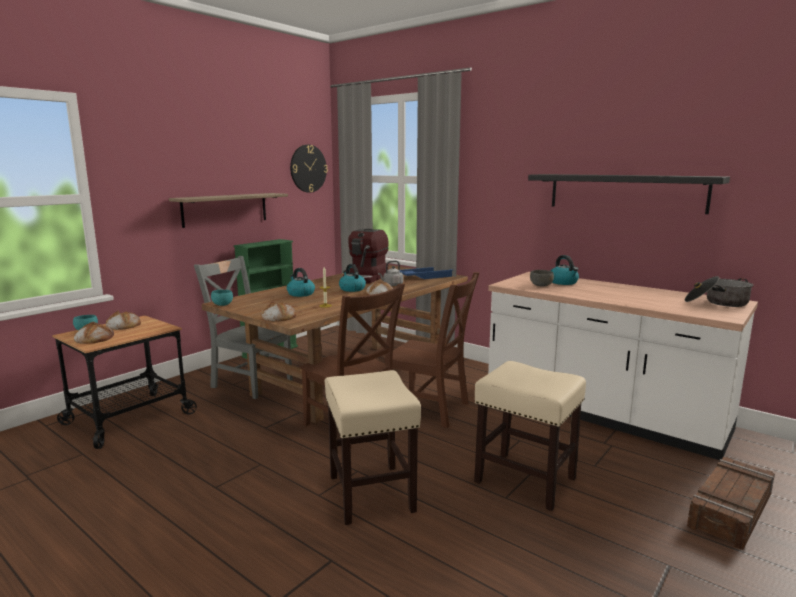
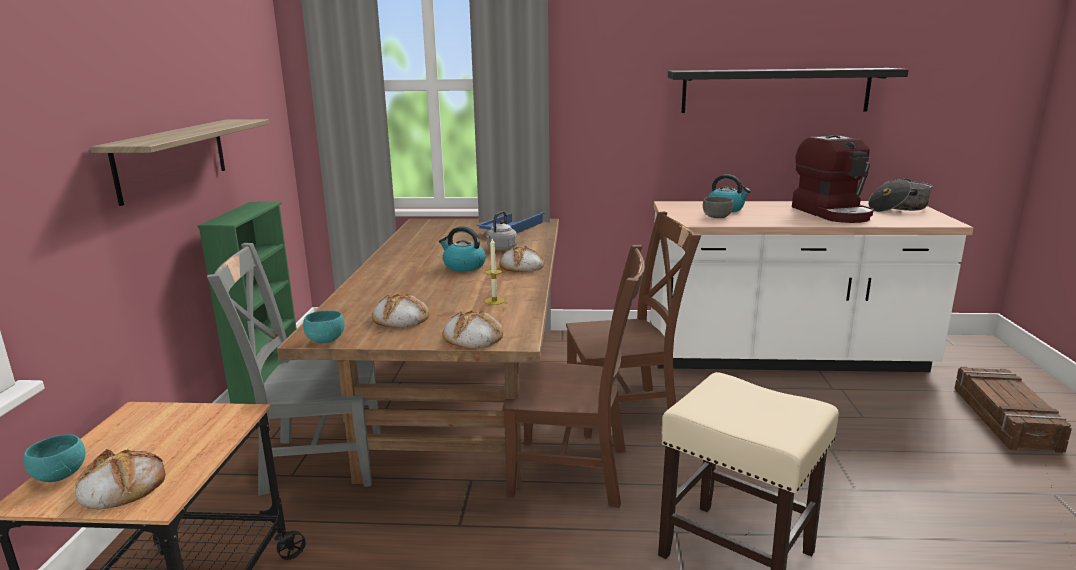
camera: 35 degrees left, 5 degrees up
(123, 325) = (126, 436): bread -> bread (400, 318)
(300, 294) = (407, 290): kettle -> none
(308, 168) = (259, 72): wall clock -> none
(366, 278) = (440, 245): coffee machine -> coffee machine (833, 213)
(523, 479) = (837, 460): beige stool -> none

